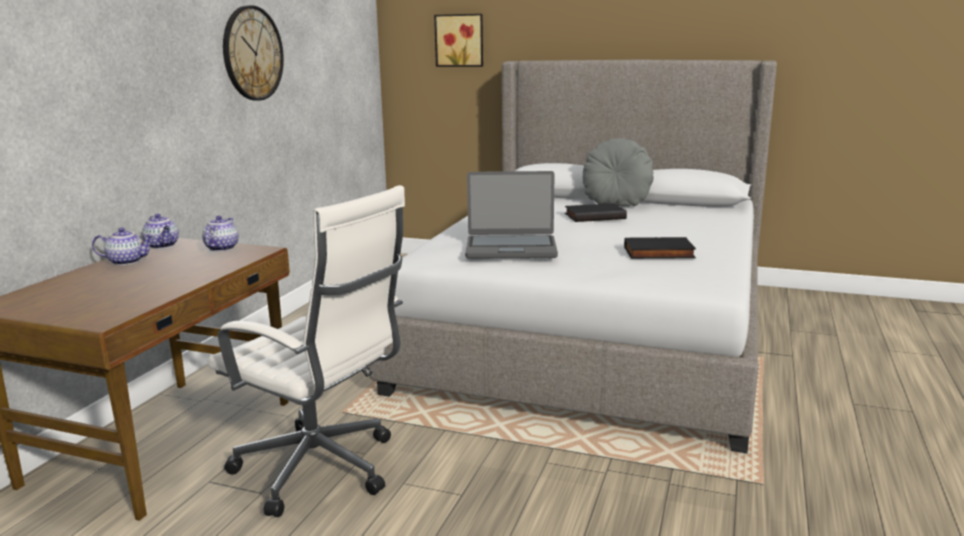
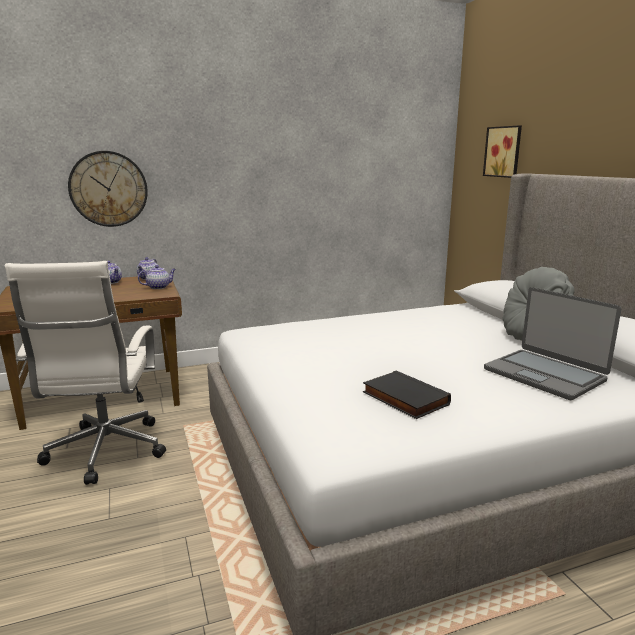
camera: 50 degrees right, 0 degrees up
(252, 53) = (278, 157): wall clock -> wall clock (108, 189)
(511, 248) = (305, 345): laptop -> laptop (544, 374)
(595, 216) = (469, 344): black book -> none

